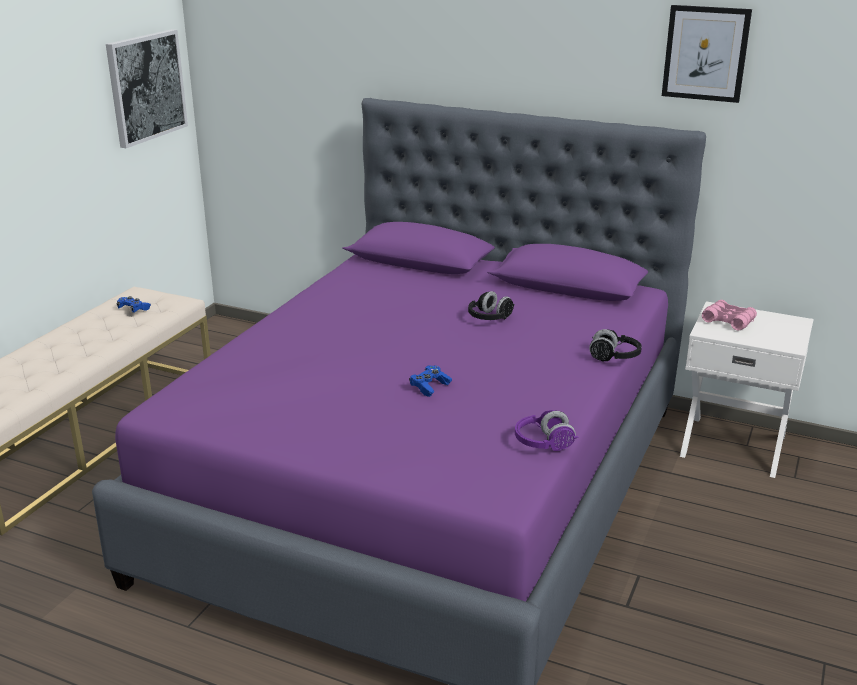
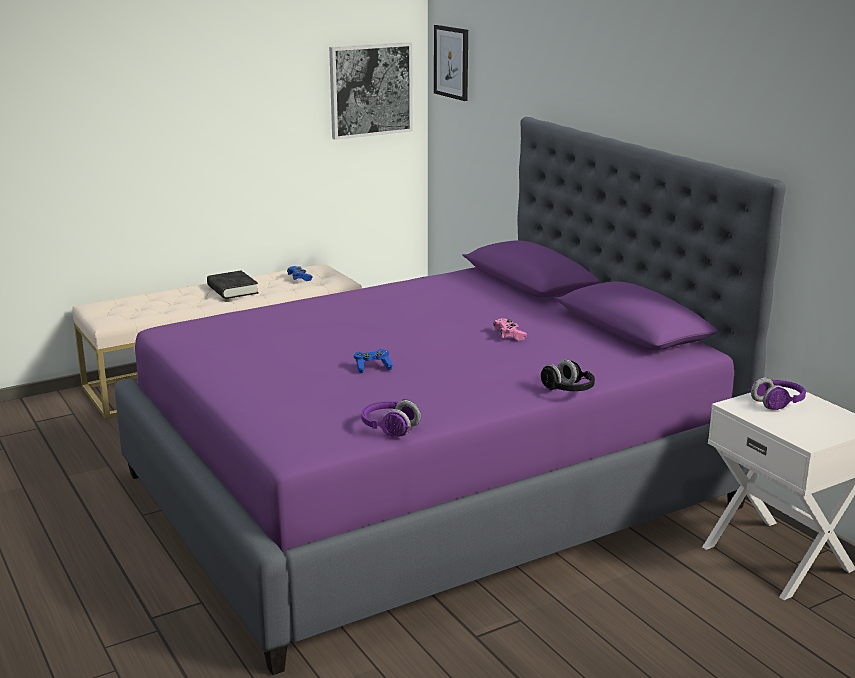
camera: 35 degrees right, 5 degrees down
(78, 341) = (232, 290): none -> black book
(490, 318) = (509, 335): black headphones -> pink game controller
(705, 53) = (796, 93): picture -> picture (452, 62)
(728, 321) = (777, 403): pink binoculars -> purple headphones

